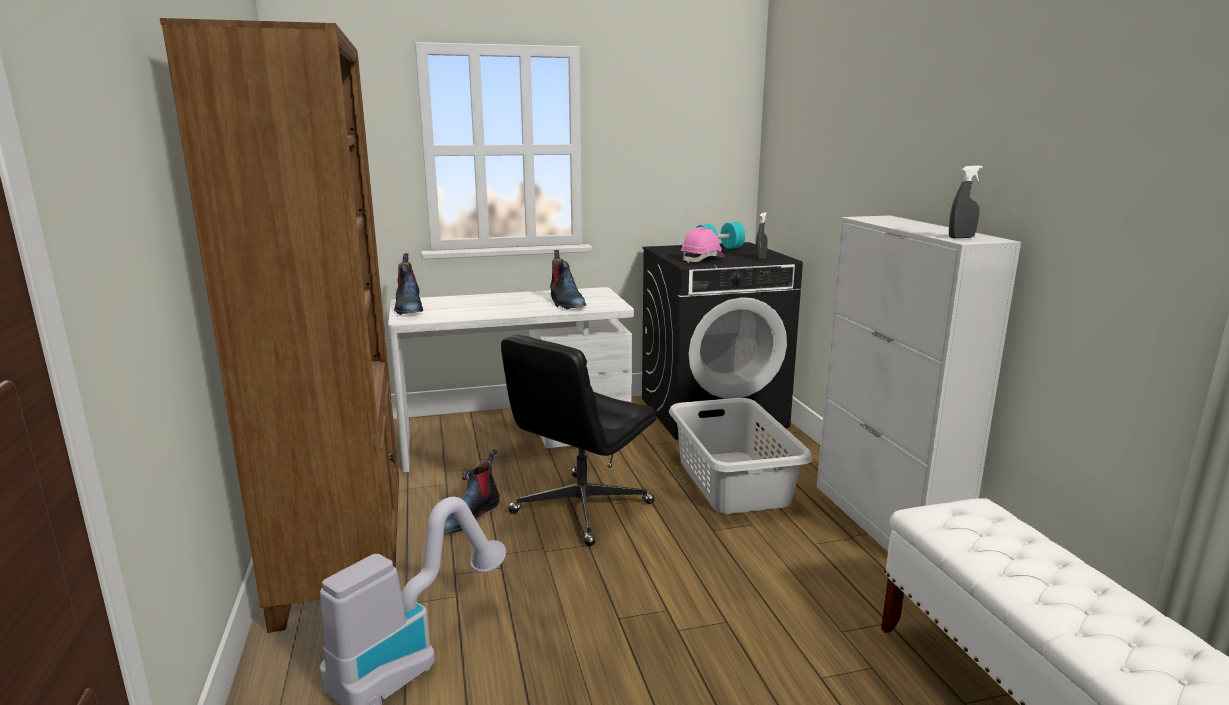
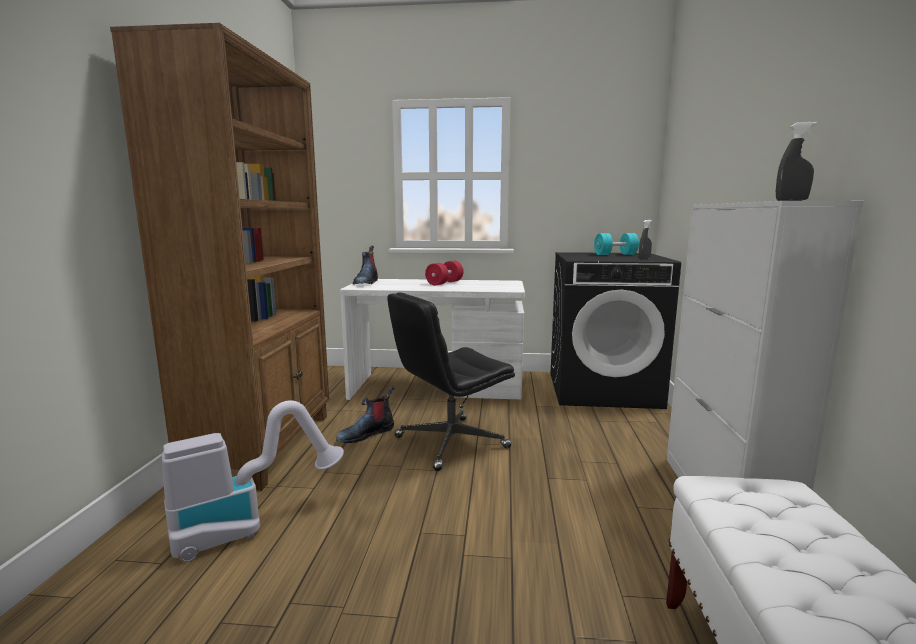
camera: 20 degrees right, 5 degrees down
(517, 300) = (444, 283): none -> red dumbbell
(566, 303) = (477, 286): boot -> none
(702, 259) = (592, 258): pink hard hat -> none
(733, 481) = (590, 442): grey laundry basket -> none

